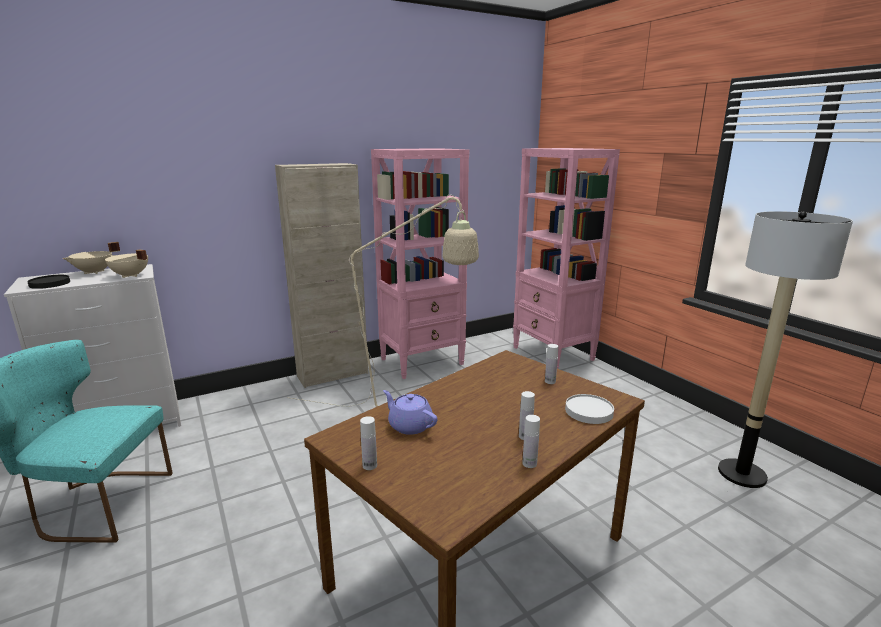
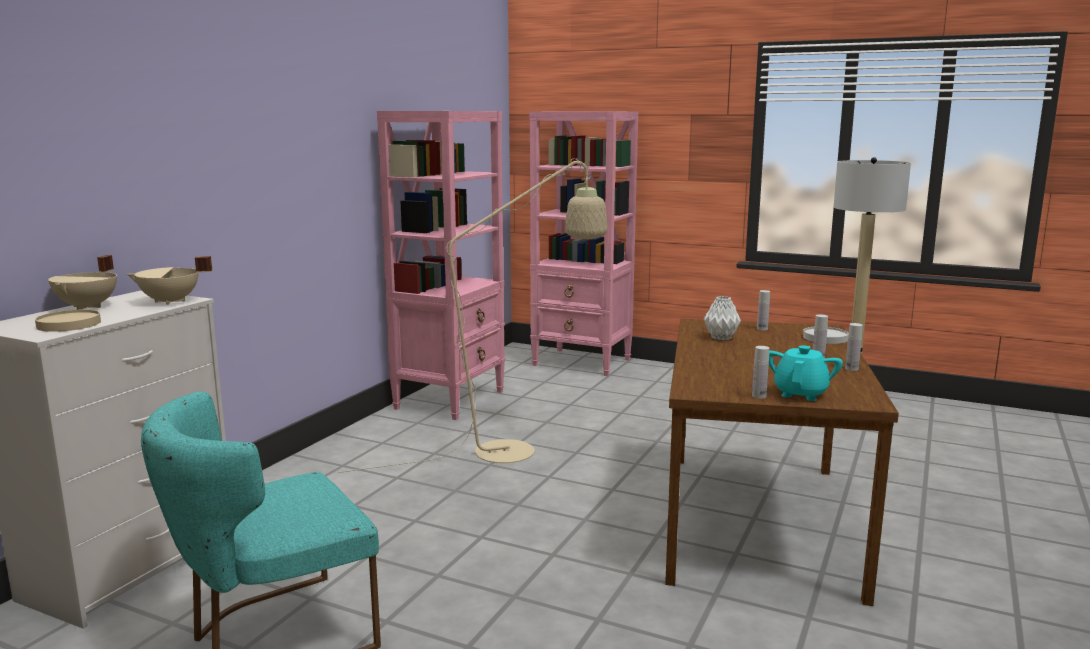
camera: 35 degrees left, 5 degrees down
(50, 283) = (69, 324): black plate -> beige plate
(332, 375) = (357, 437): beige cabinet -> none
(409, 425) = (729, 372): purple teapot -> none
(410, 478) = (801, 393): none -> turquoise teapot
(491, 381) = (721, 337): none -> white vase

